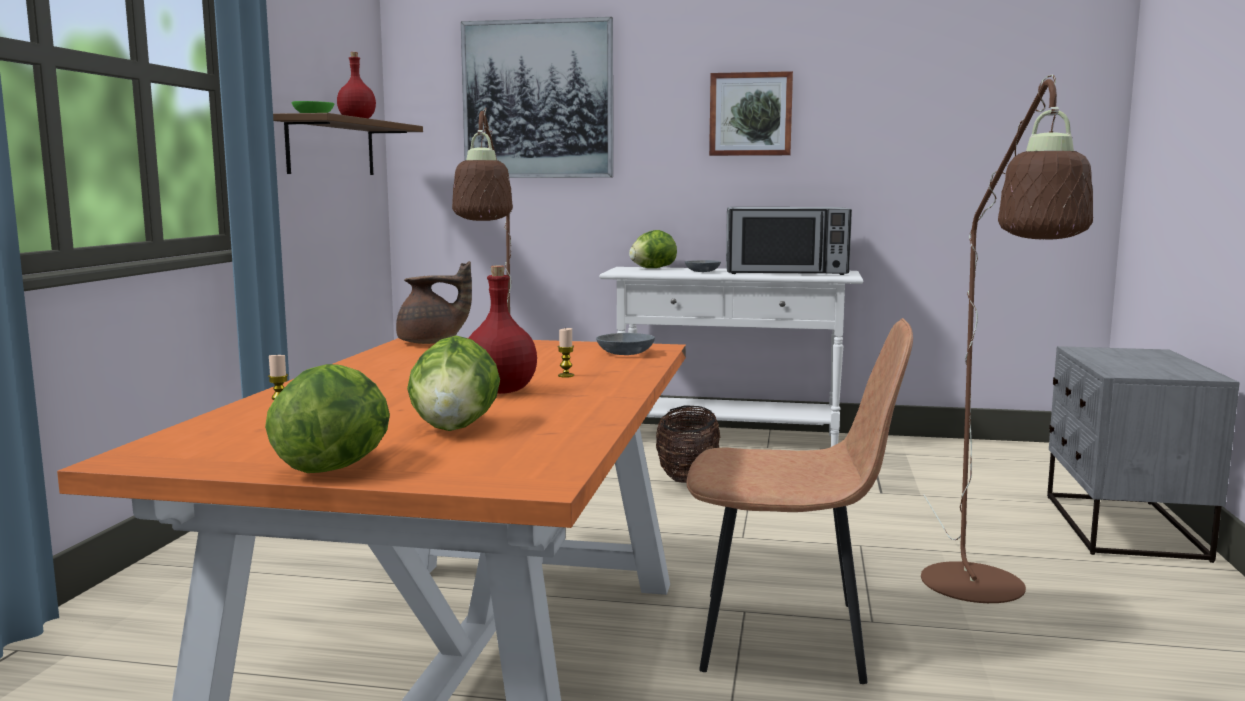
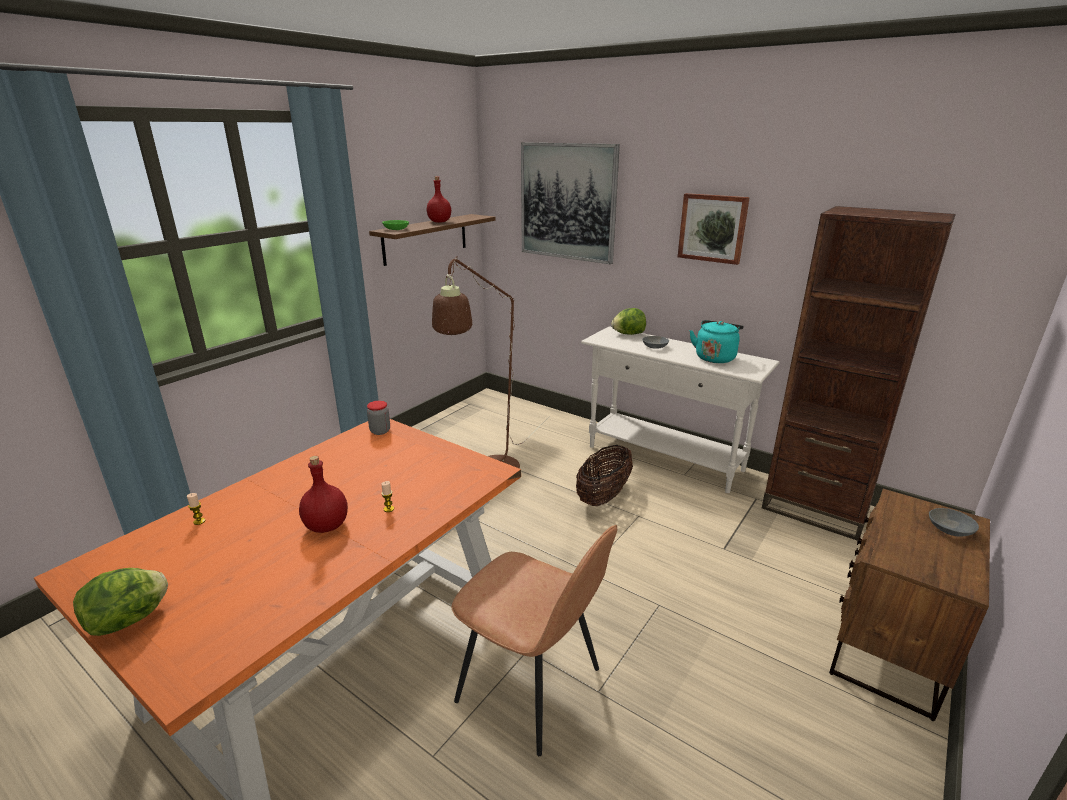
camera: 25 degrees right, 15 degrees up
(431, 342) = (380, 431): brown teapot -> jar
(455, 428) = (241, 580): lettuce -> none
(626, 353) = (465, 477): grey bowl -> grey bowl (950, 529)
(786, 272) = (715, 357): microwave -> turquoise kettle
(942, 450) = (815, 509): none -> brown bookcase
(979, 593) = (699, 689): brown floor lamp -> none
(1121, 527) = (887, 648): grey nightstand -> brown nightstand

